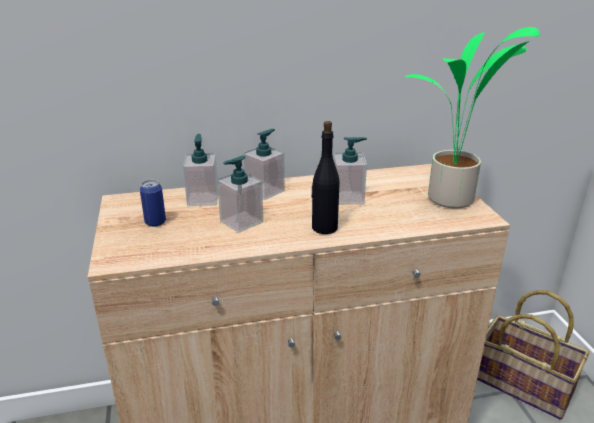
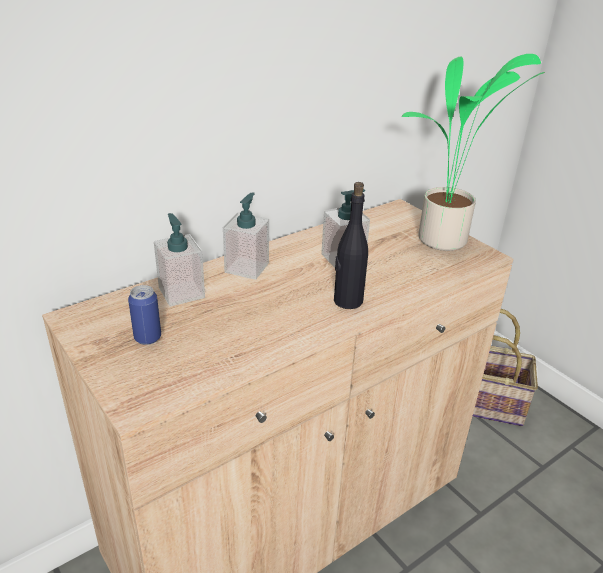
camera: 25 degrees left, 5 degrees up
(241, 222) = (252, 313): soap dispenser -> none

